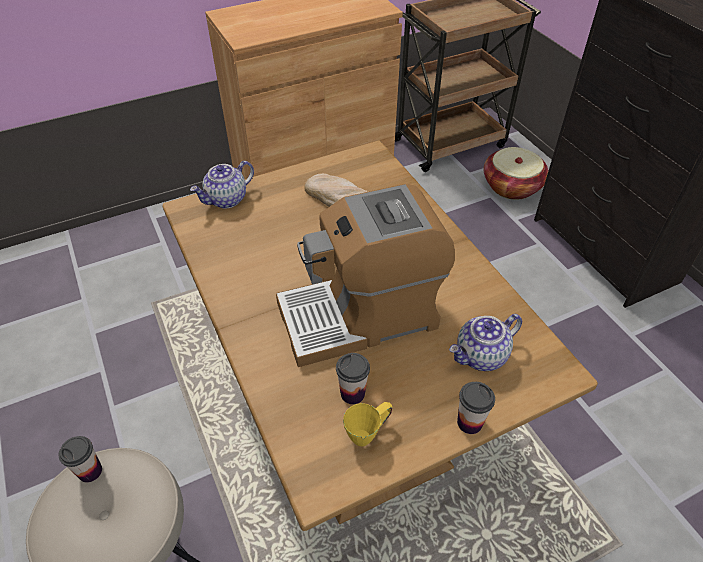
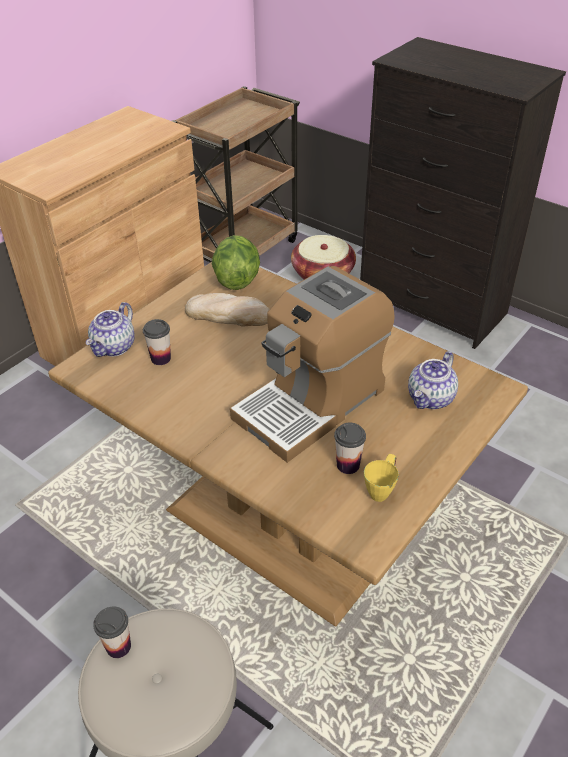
camera: 25 degrees left, 5 degrees down
(371, 169) = (236, 280): none -> lettuce
(469, 422) = (454, 450): cup -> cup (161, 358)

